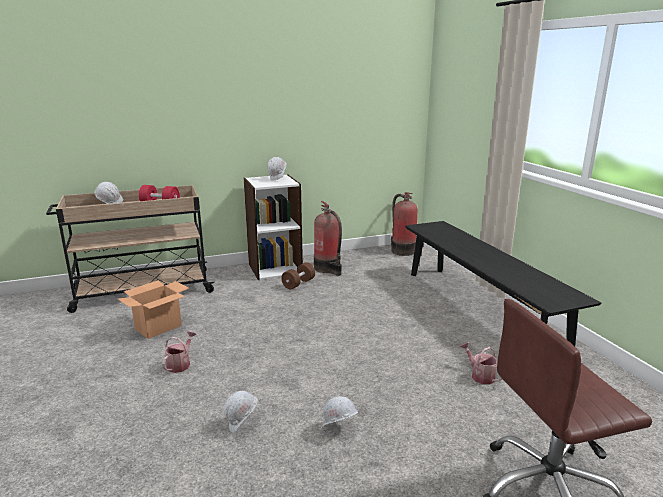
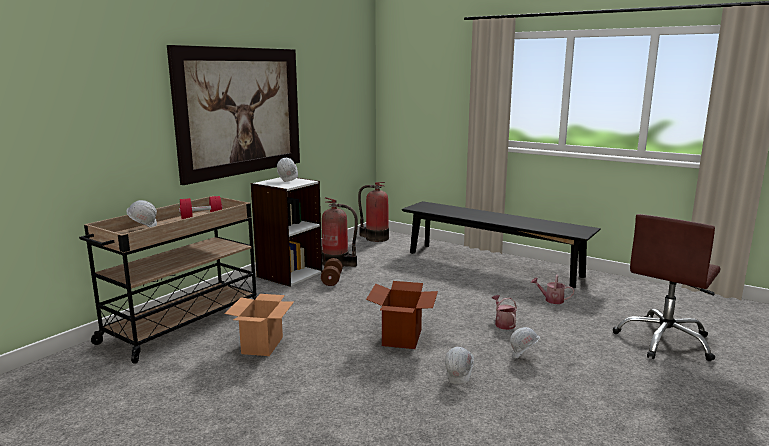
camera: 35 degrees left, 5 degrees down
(180, 364) = (337, 362): watering can -> watering can (503, 323)
(235, 109) = (240, 111): none -> picture
(263, 361) = (402, 338): none -> cardboard box

